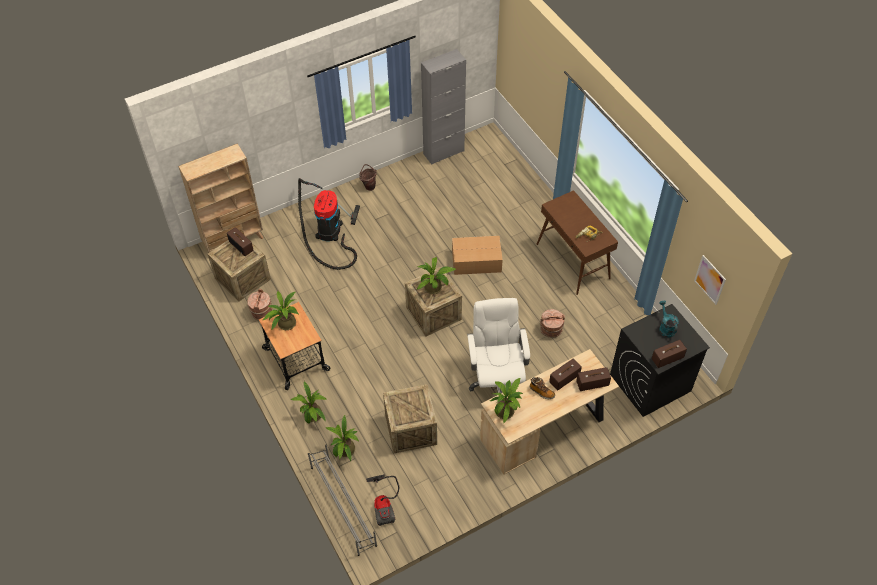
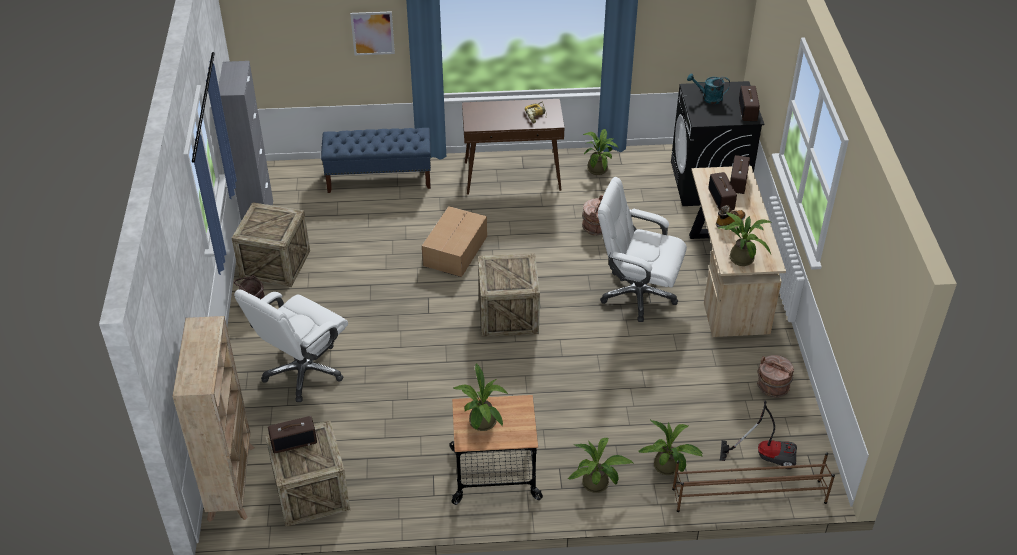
camera: 65 degrees left, 10 degrees down
(261, 312) = (387, 488): brown bucket -> brown bucket (772, 387)
(329, 233) = (303, 371): vacuum cleaner -> white office chair
(343, 505) = (748, 495): grey shoe rack -> brown shoe rack
(411, 429) = (668, 393): crate -> crate (275, 264)
(435, 288) = (508, 271): potted plant -> potted plant (598, 168)
(521, 192) = (379, 178): none -> blue bench
(710, 279) = (696, 27): picture -> picture (372, 33)

